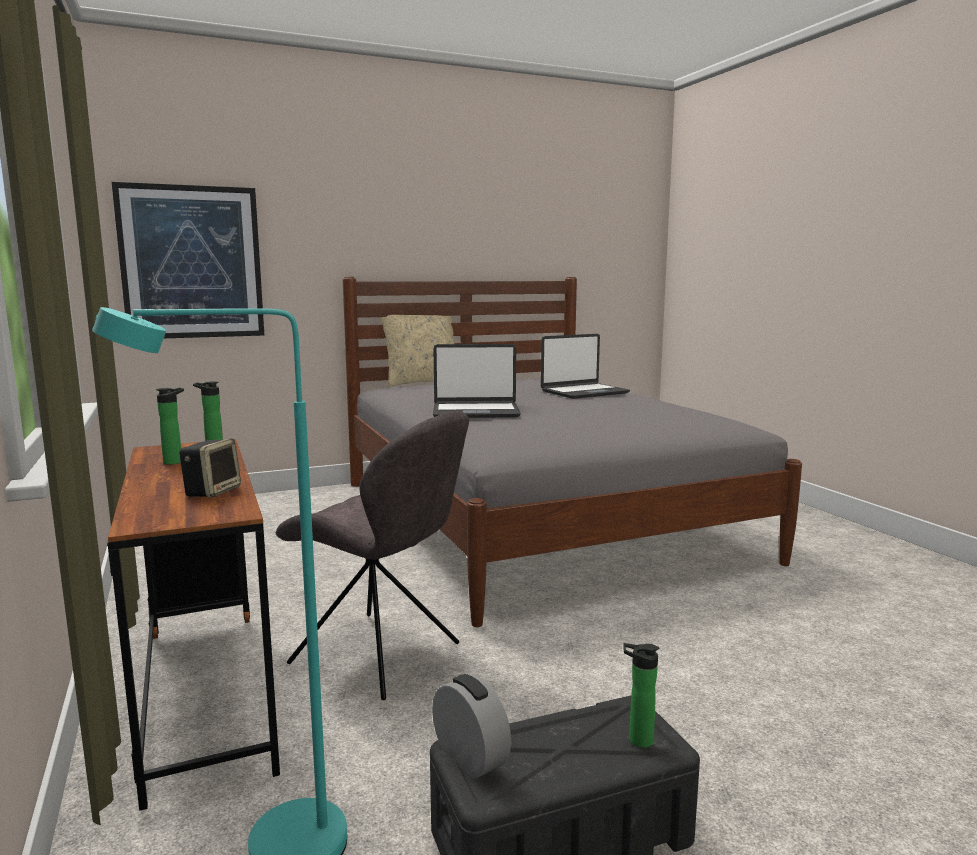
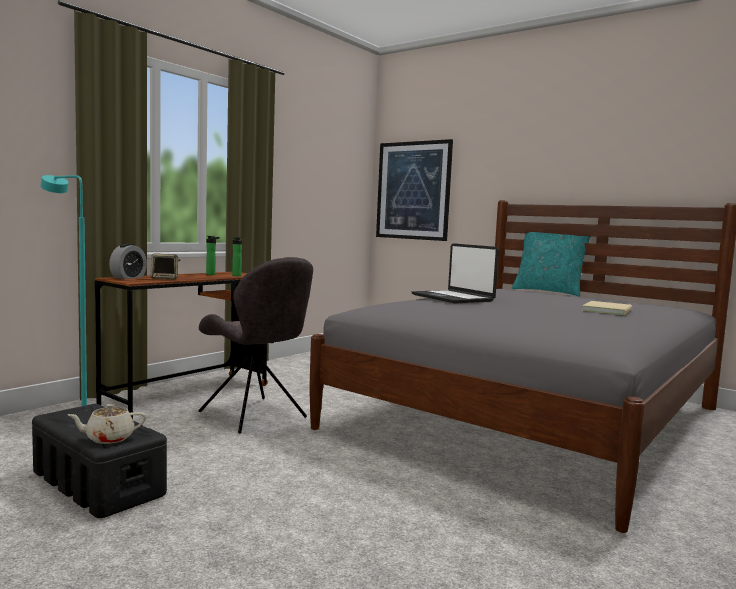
camera: 60 degrees right, 5 degrees down
(380, 655) = (254, 416): grey chair -> grey chair turned 45 degrees counterclockwise
(421, 383) = (548, 292): beige pillow -> turquoise pillow
(470, 757) = (82, 410): alarm clock -> alarm clock (128, 277)
(584, 392) = (609, 310): laptop -> beige book
(637, 740) = (108, 438): bottle -> beige teapot

